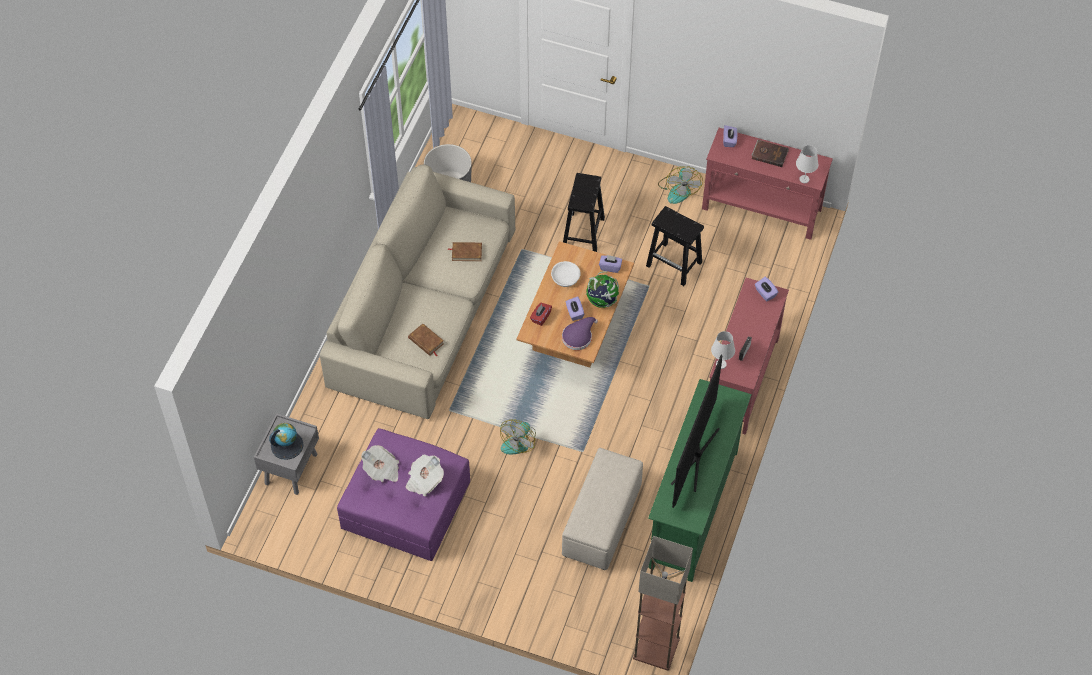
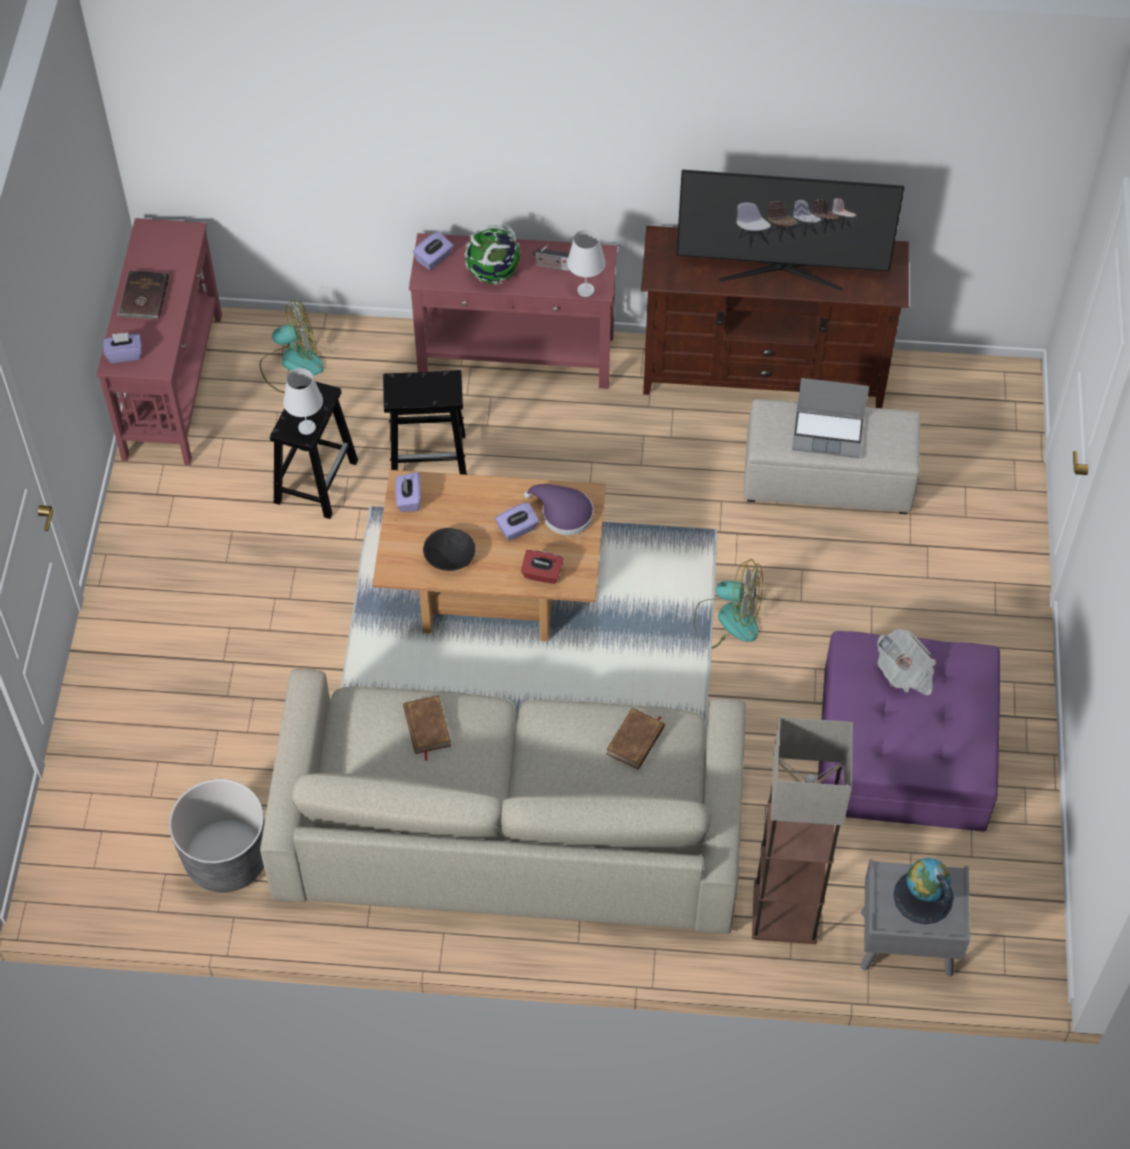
camera: 105 degrees left, 0 degrees up
(382, 470) = (909, 740): newspaper -> none
(565, 278) = (449, 557): white bowl -> black bowl
(583, 233) = (280, 622): black stool -> black stool (430, 458)
(602, 301) = (481, 496): globe -> globe (493, 274)
(602, 492) = (828, 434): none -> laptop
(655, 647) = (1001, 377): floor lamp -> floor lamp (784, 913)
(678, 189) = (154, 504): fan -> fan (291, 364)
(694, 509) = (764, 374): green tv stand -> brown tv stand
(804, 179) = (187, 246): white table lamp -> white table lamp (306, 427)

